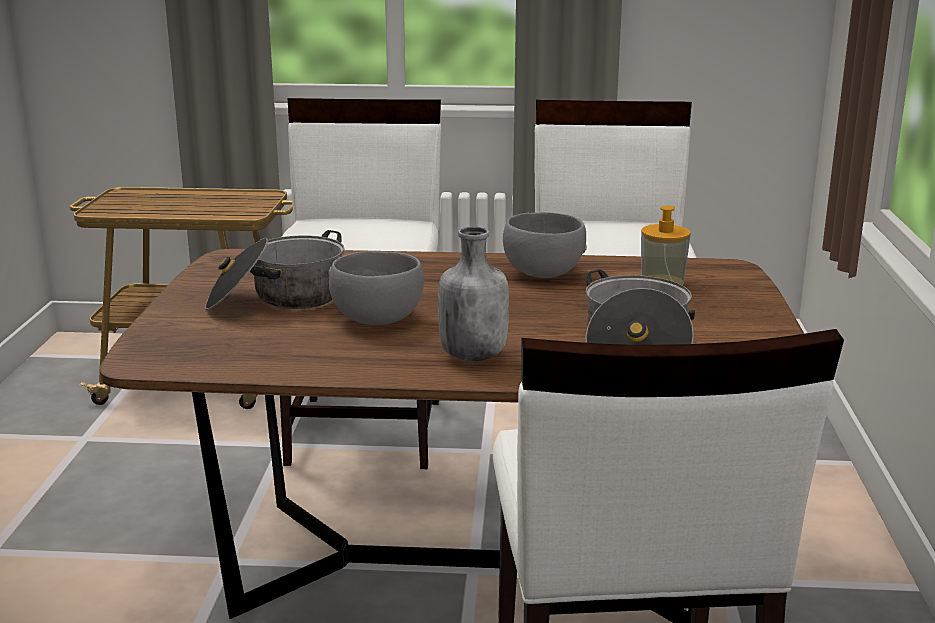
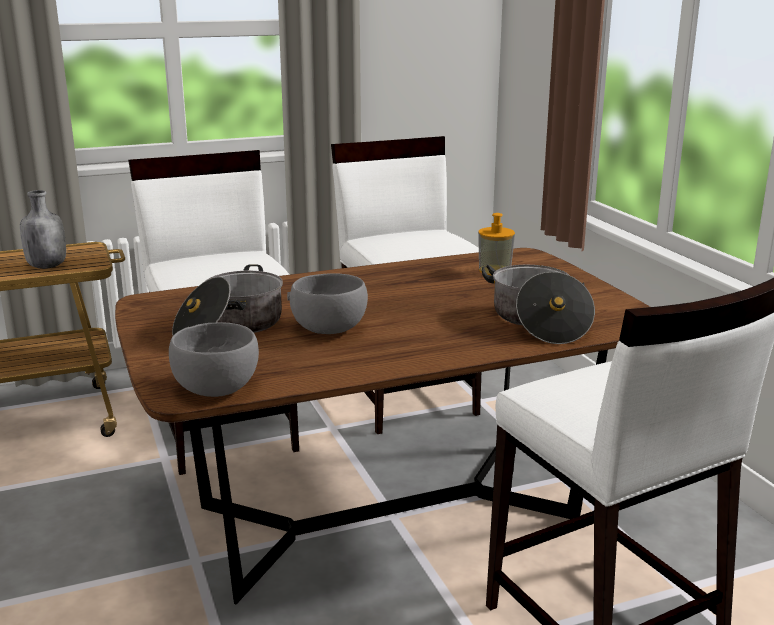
camera: 25 degrees left, 0 degrees up
(473, 355) = (433, 343): grey bottle -> grey bottle (47, 266)
(542, 273) = (406, 276): grey bowl -> grey bowl (216, 389)

